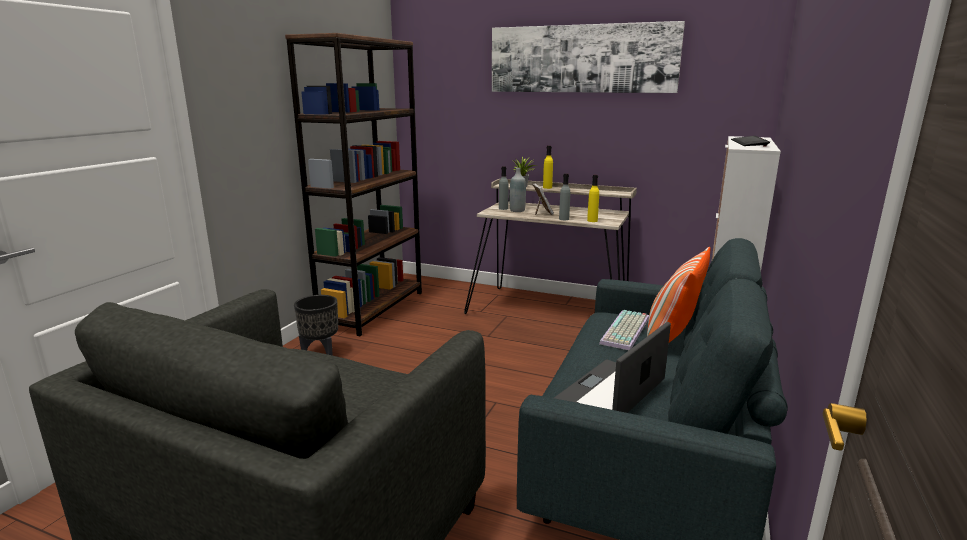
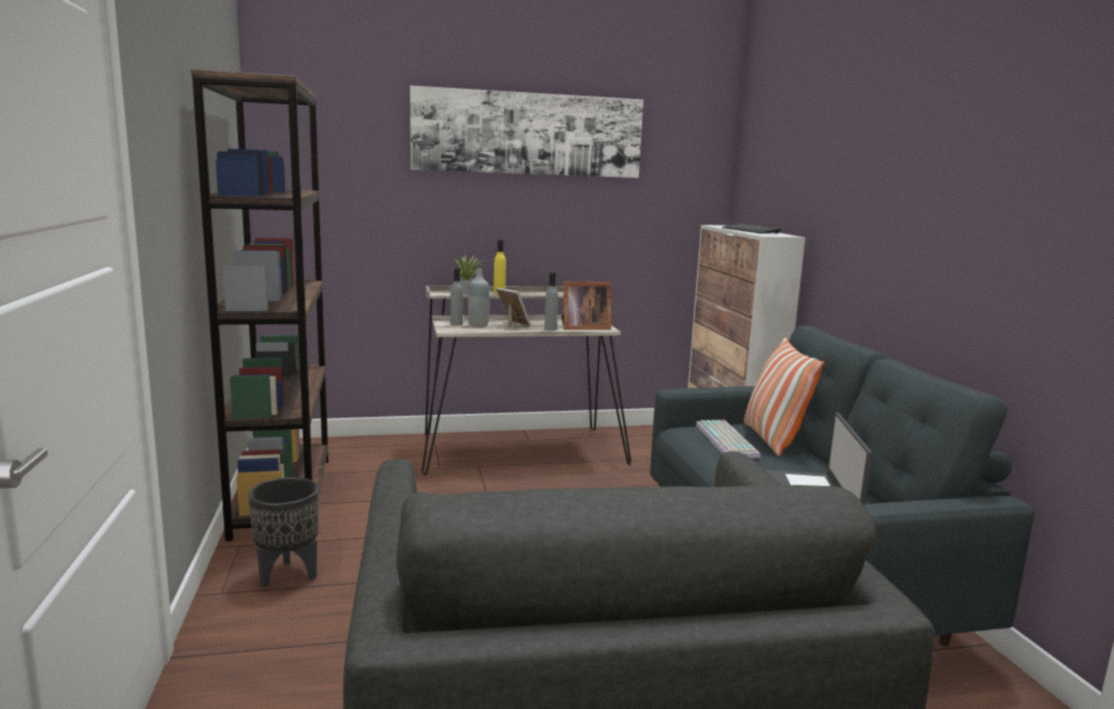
camera: 35 degrees left, 5 degrees down
(592, 220) = (583, 328): yellow bottle -> picture frame

